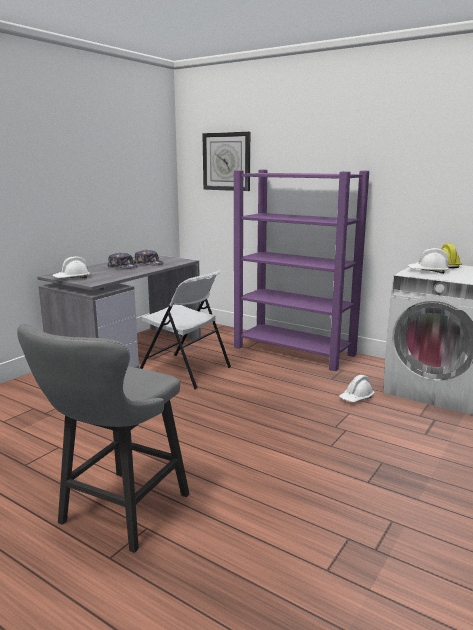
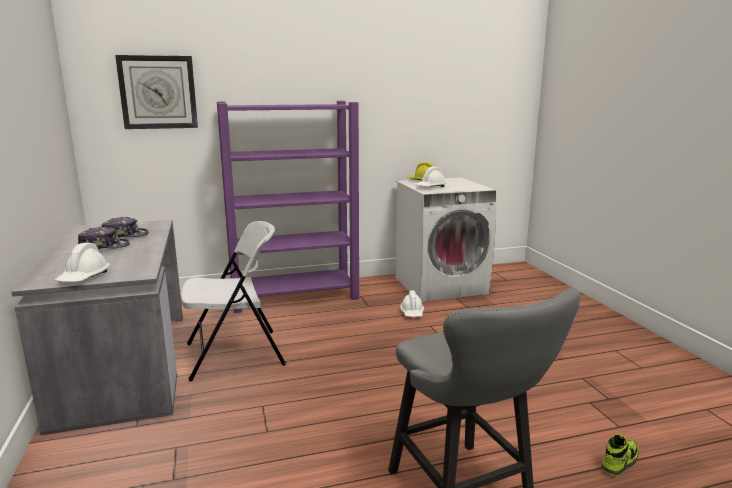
camera: 50 degrees left, 0 degrees up
(259, 585) = (619, 462): none -> shoe

